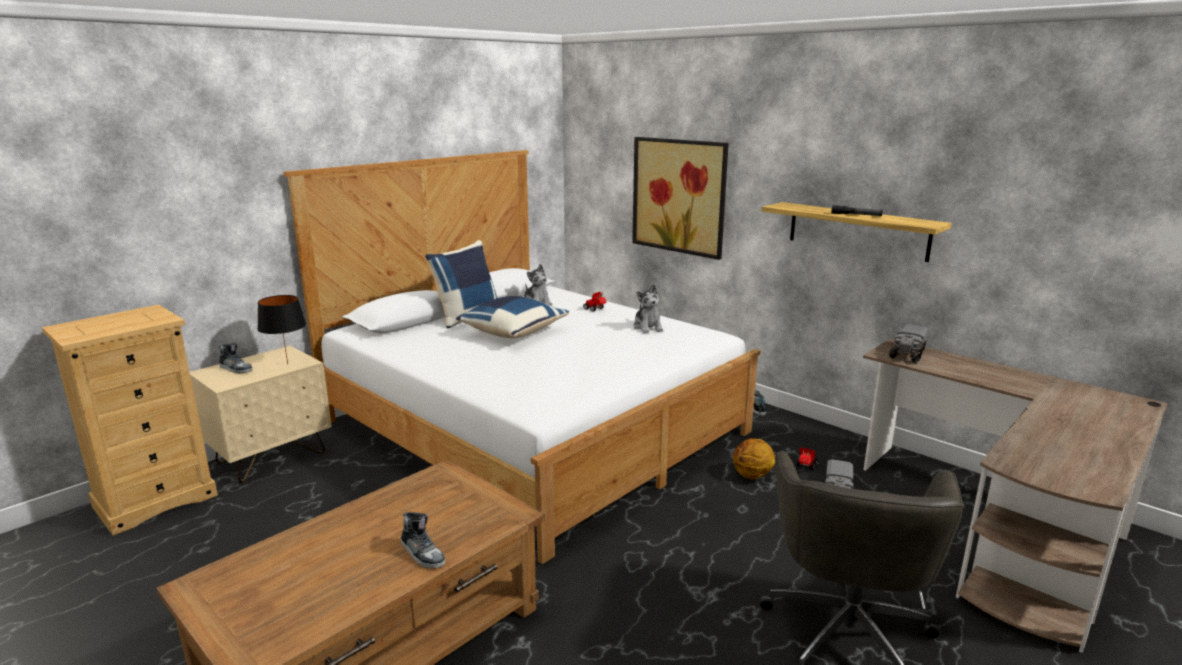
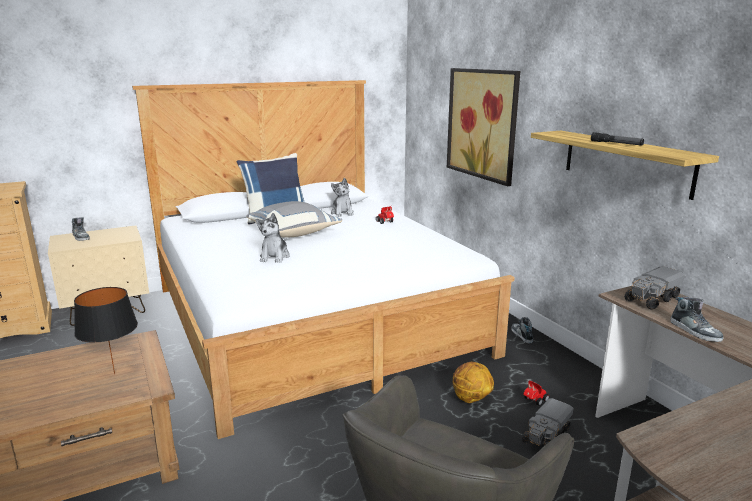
camera: 20 degrees right, 0 degrees up
(287, 364) = (116, 238): black table lamp -> black table lamp (114, 374)
(423, 553) = (46, 405): shoe -> shoe (695, 331)
(512, 332) = (293, 233): blue pillow -> grey pillow
(648, 327) = (413, 242): plush toy -> plush toy (274, 257)

